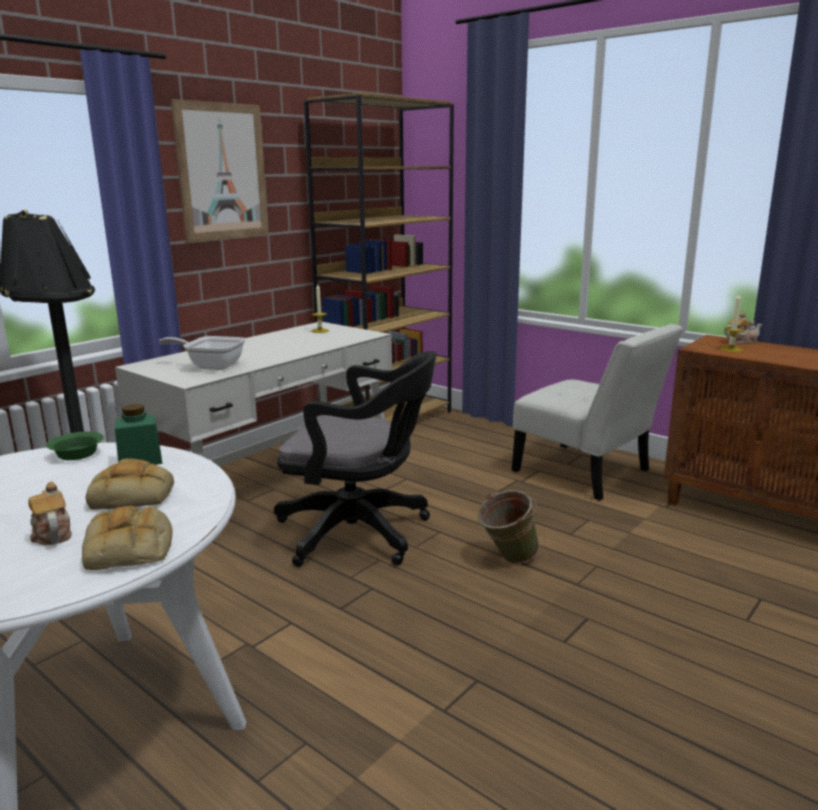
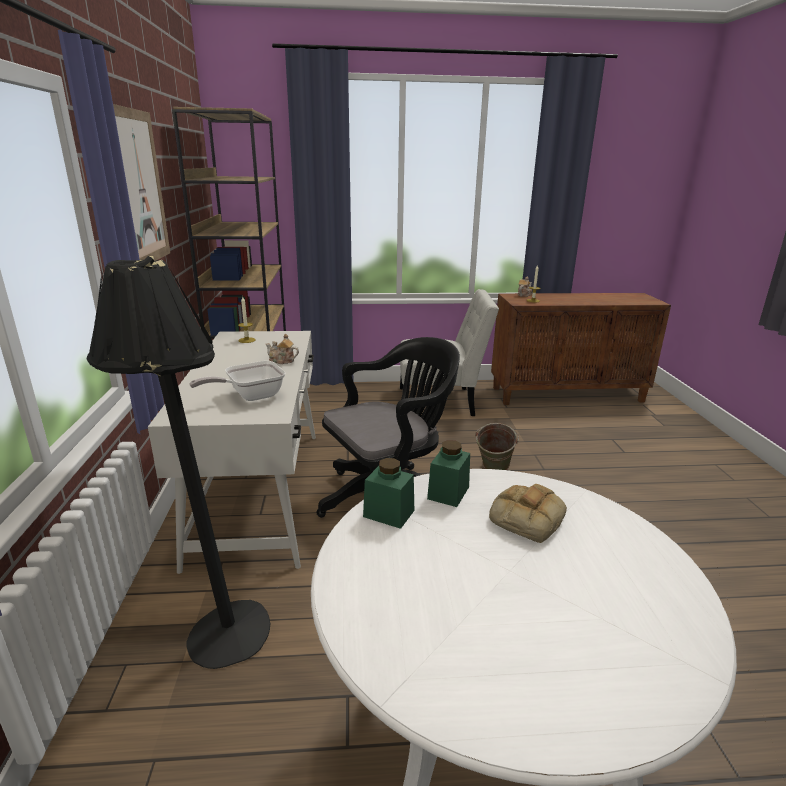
camera: 45 degrees left, 5 degrees up
(52, 534) = (573, 575): teapot -> teapot (282, 361)
(78, 455) = (389, 513): green bowl -> green jar
(130, 549) = (639, 550): bread -> none

